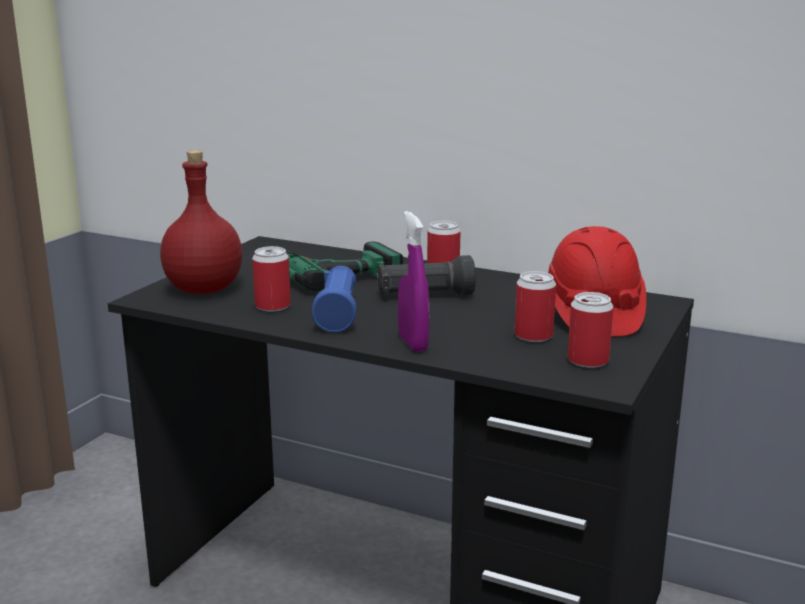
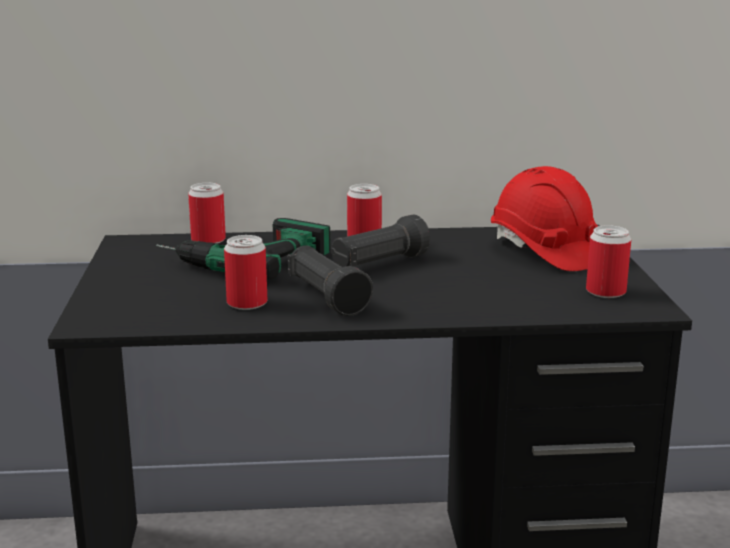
camera: 30 degrees left, 0 degrees up
(205, 289) = (143, 301): red bottle -> none
(338, 314) = (326, 297): blue flashlight -> black flashlight
(413, 343) = (441, 309): purple spray bottle -> none
(533, 336) = (530, 280): can -> can (208, 240)

